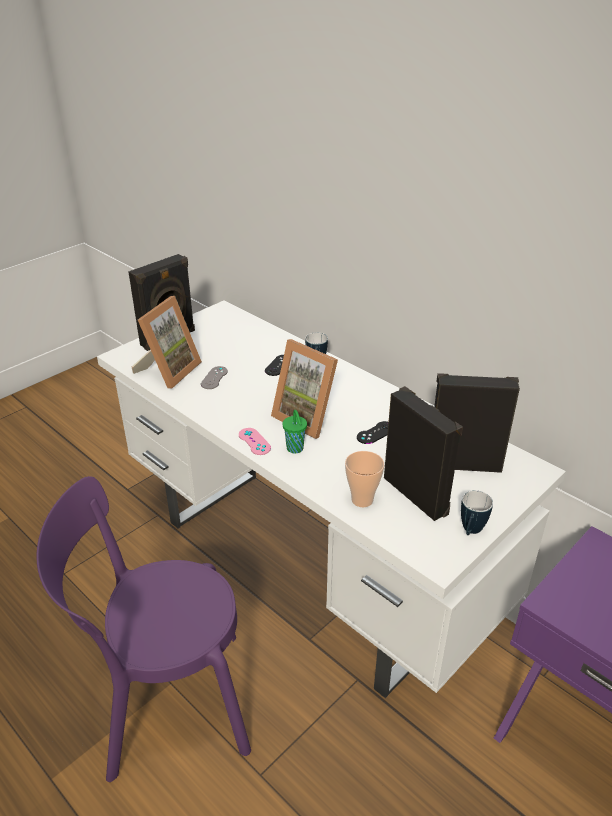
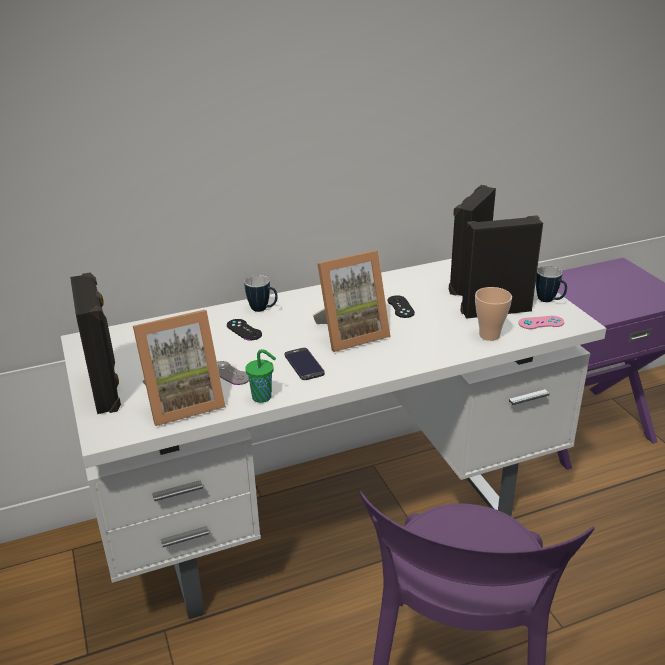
camera: 65 degrees left, 5 degrees down
(168, 371) = (183, 402): picture frame -> picture frame turned 105 degrees clockwise
(246, 407) = (304, 364): none -> phone
(254, 441) = (368, 371): pink game controller -> pink game controller (541, 323)
(295, 449) = (396, 351): green cup -> green cup (263, 397)

